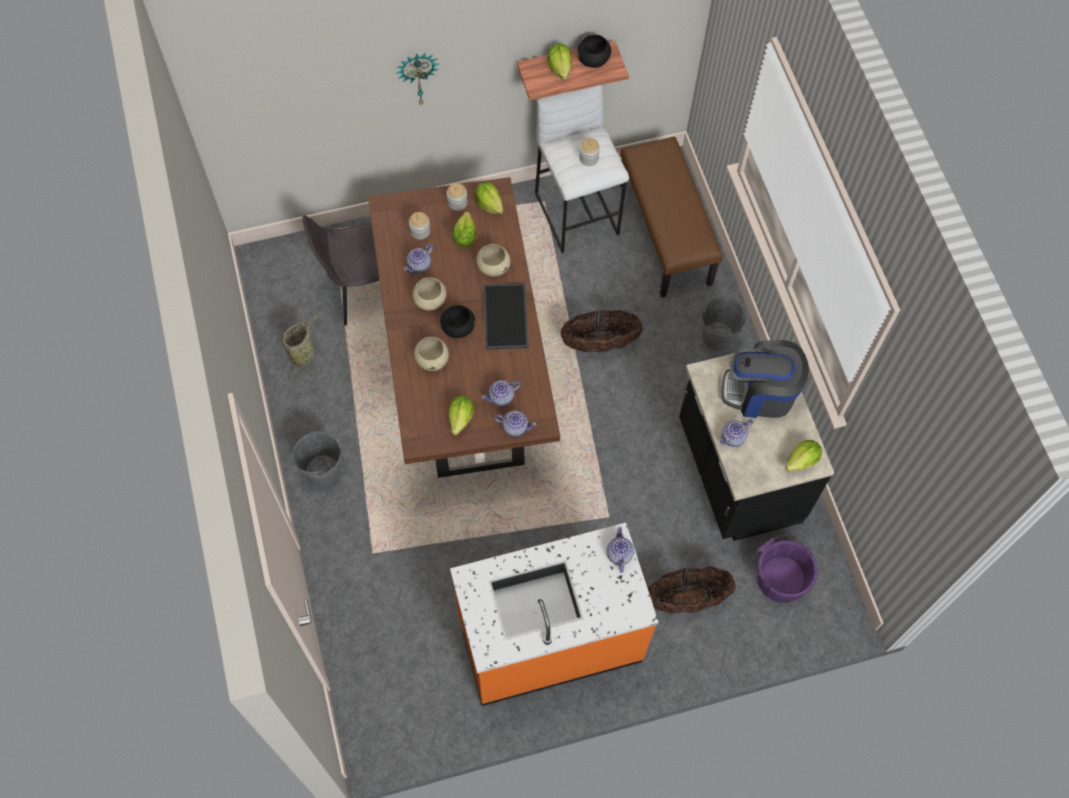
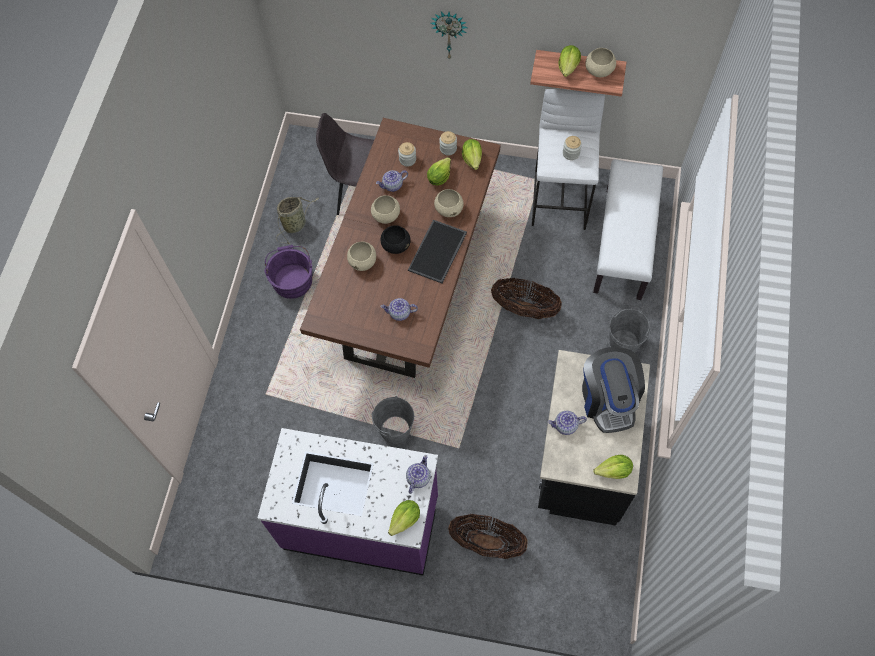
camera: 30 degrees right, 0 degrees up
(322, 470) = (263, 316): grey bucket -> grey bucket (395, 429)
(461, 418) = (359, 316): lettuce -> lettuce (405, 520)
(515, 427) = (398, 341): teapot -> none
(549, 638) = (361, 522): orange counter -> purple counter
(593, 60) = (599, 71): black bowl -> beige bowl
(665, 233) = (624, 243): brown bench -> white bench
(760, 393) = (608, 399): coffee machine -> coffee machine turned 135 degrees counterclockwise
(779, 576) = (572, 559): purple bucket -> purple bucket (292, 278)

